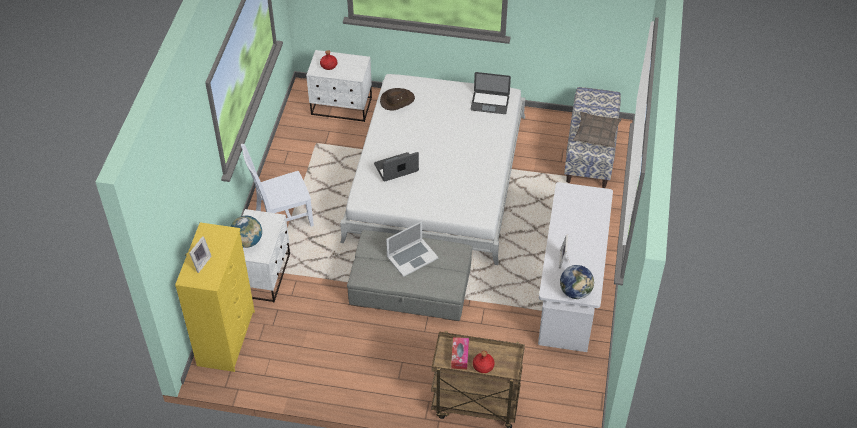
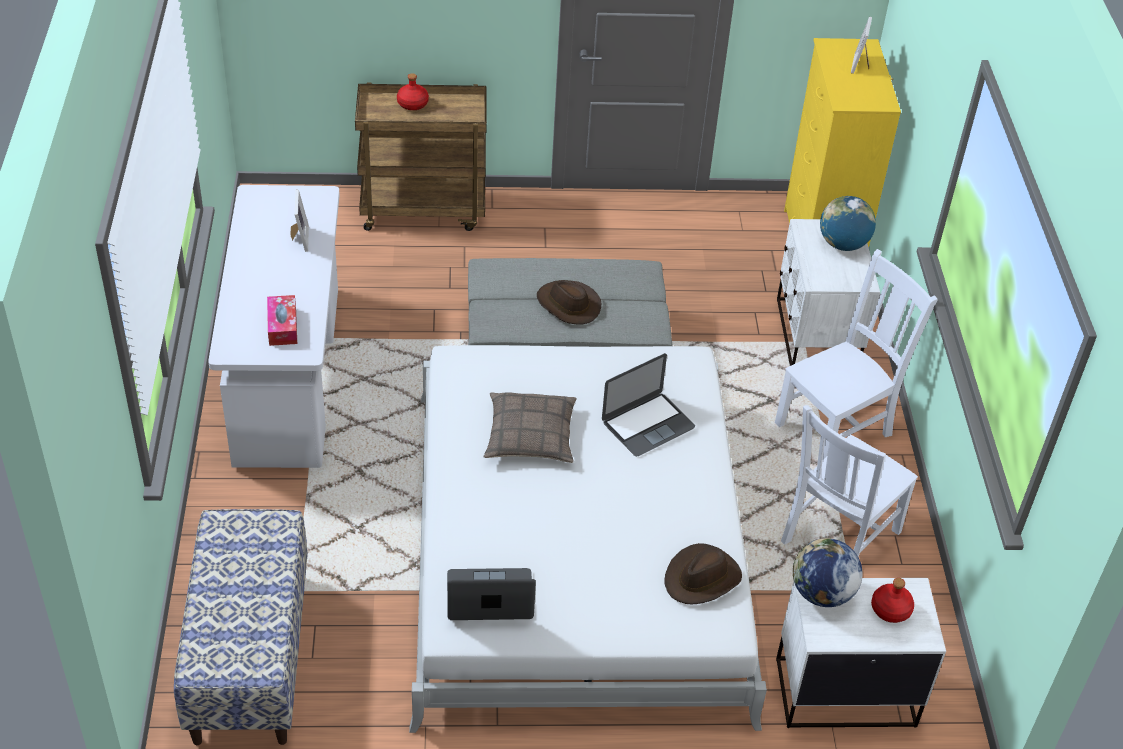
camera: 165 degrees right, 5 degrees down
(311, 165) = (838, 539): none -> white chair
(412, 257) = (568, 305): laptop -> brown hat
(460, 356) = (449, 111): tissue box -> tissue box (282, 326)
(575, 292) = (278, 197): globe -> globe (821, 594)
(596, 134) = (236, 563): pillow -> pillow (530, 436)

